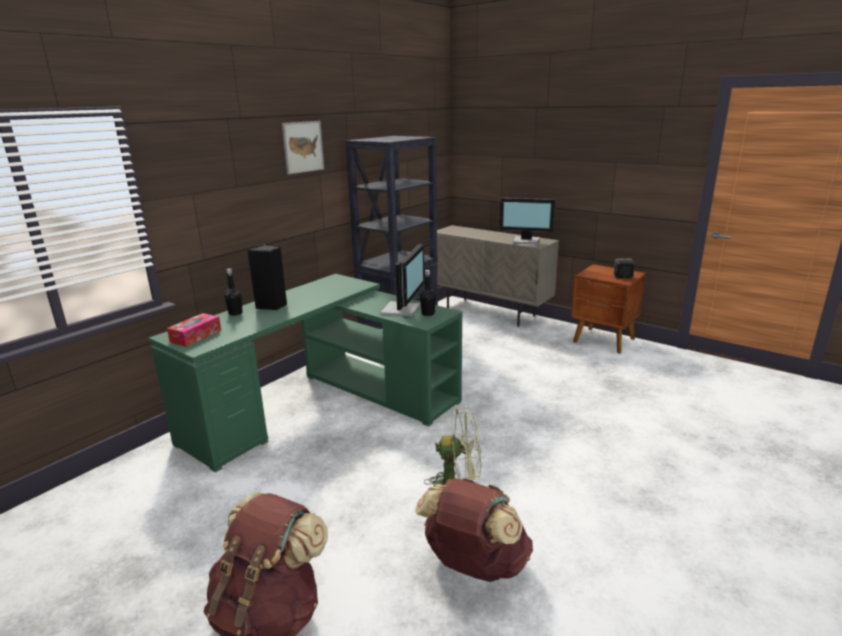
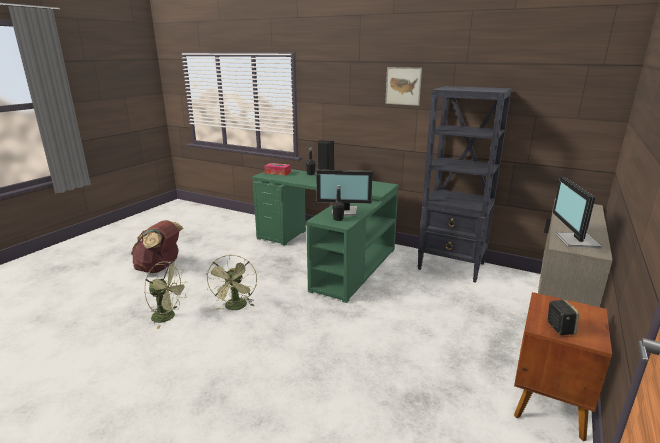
camera: 80 degrees right, 0 degrees up
(474, 566) = (168, 317): brown backpack -> green fan

